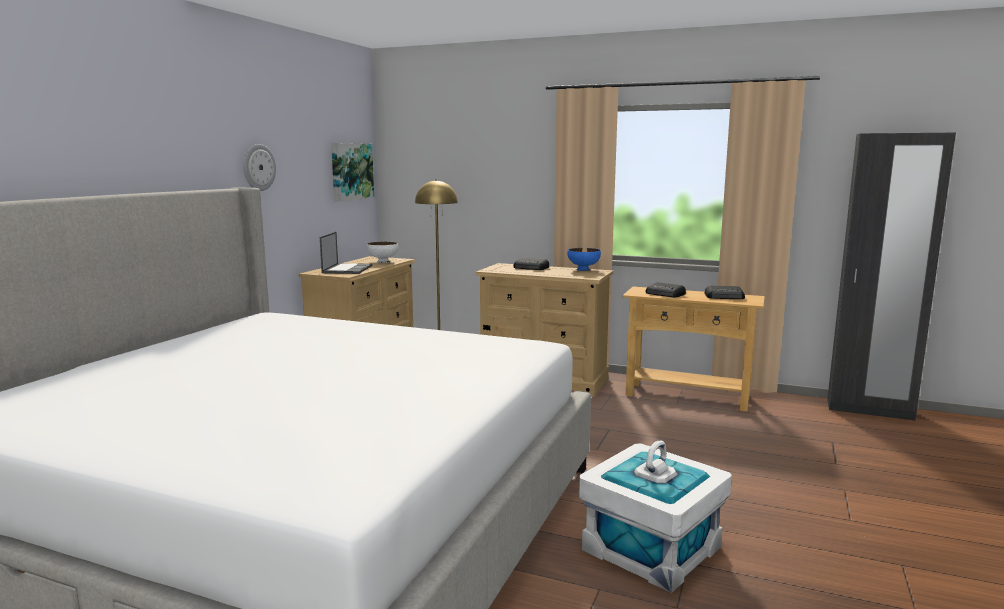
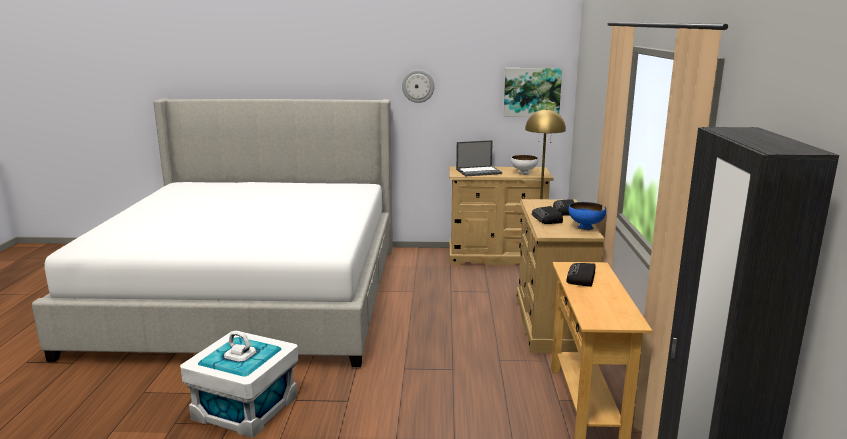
camera: 70 degrees right, 5 degrees up
(725, 297) = (608, 307): radio -> radio (547, 219)

